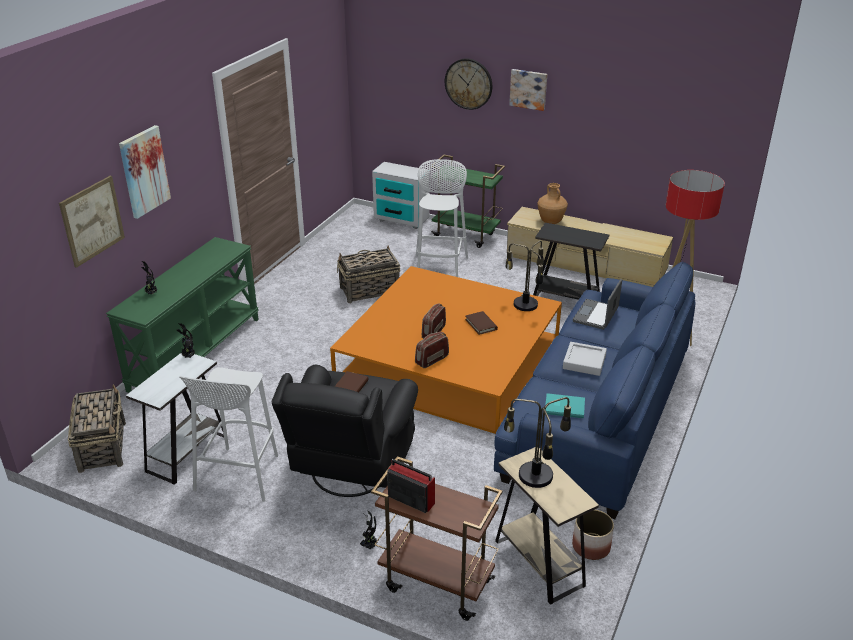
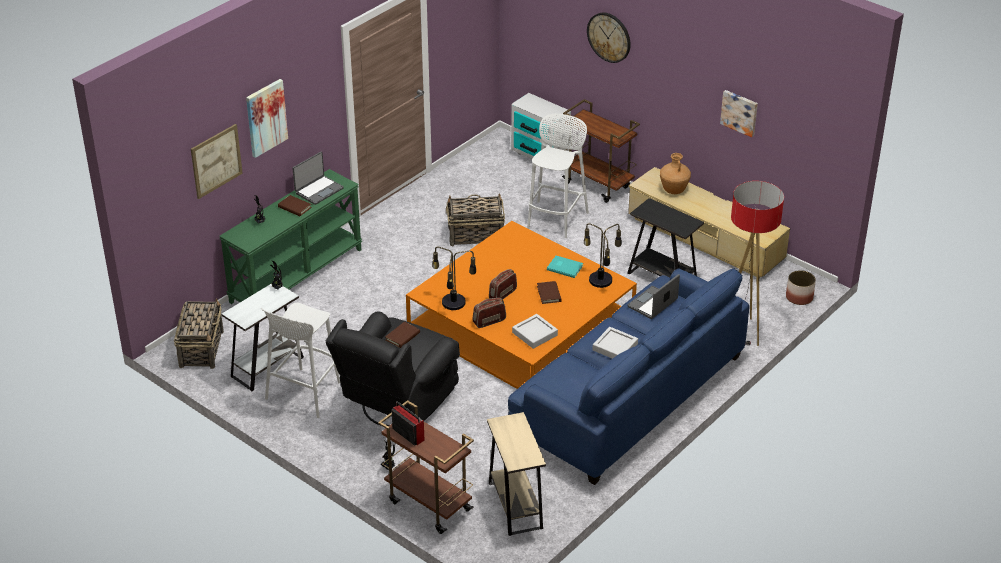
camera: 15 degrees right, 5 degrees up
(187, 275) = (294, 207): none -> brown book
(209, 256) = (318, 190): none -> laptop
(466, 236) = (598, 186): green cart -> brown cart
(486, 365) = (534, 334): none -> grey tray
(528, 89) = (662, 55): picture -> picture (740, 112)
(535, 476) = (509, 434): table lamp -> table lamp (453, 303)
(564, 406) = (575, 383): turquoise book -> turquoise book (564, 267)
(591, 547) = (563, 501): planter -> planter (799, 297)

